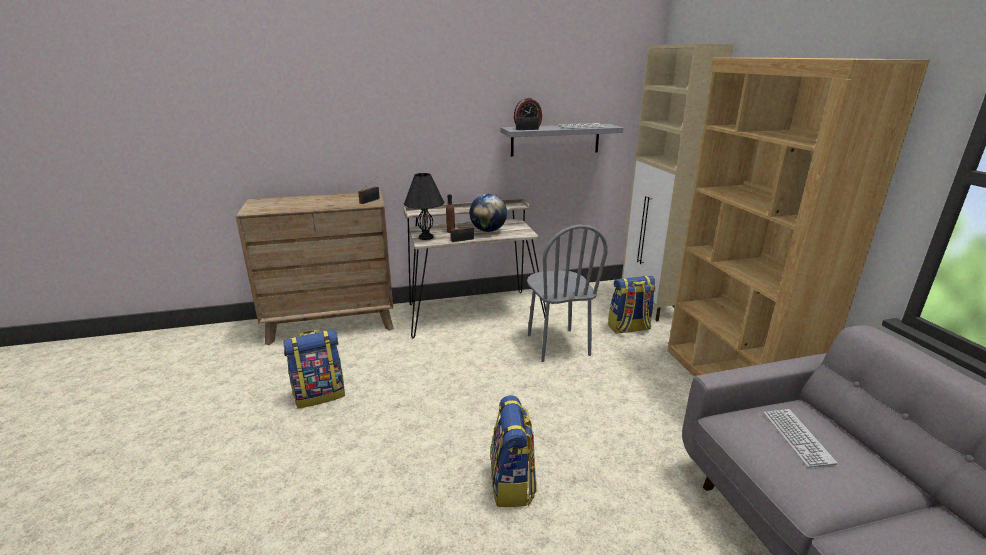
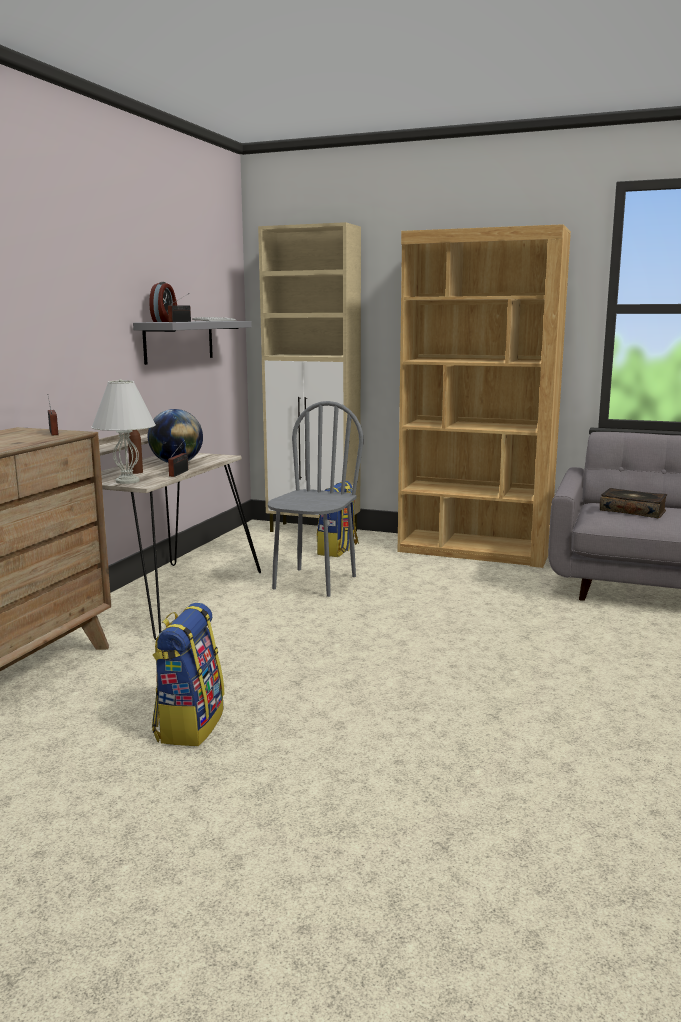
camera: 55 degrees left, 10 degrees down
(426, 237) = (128, 481): black table lamp -> white table lamp
(512, 484) = (503, 660): backpack -> none
(557, 345) = (314, 582): grey chair -> grey chair turned 90 degrees counterclockwise
(797, 438) = (632, 511): keyboard -> book

